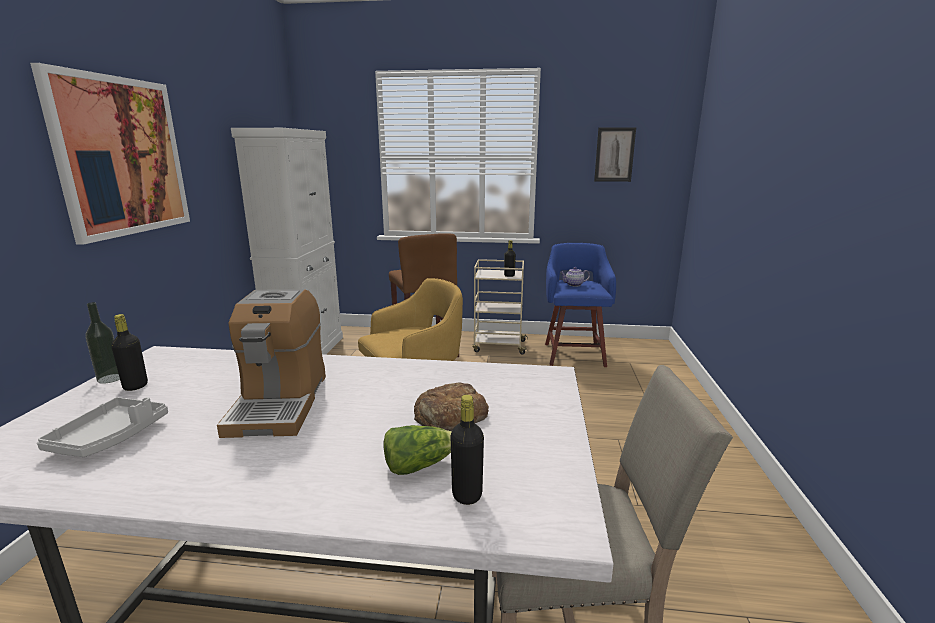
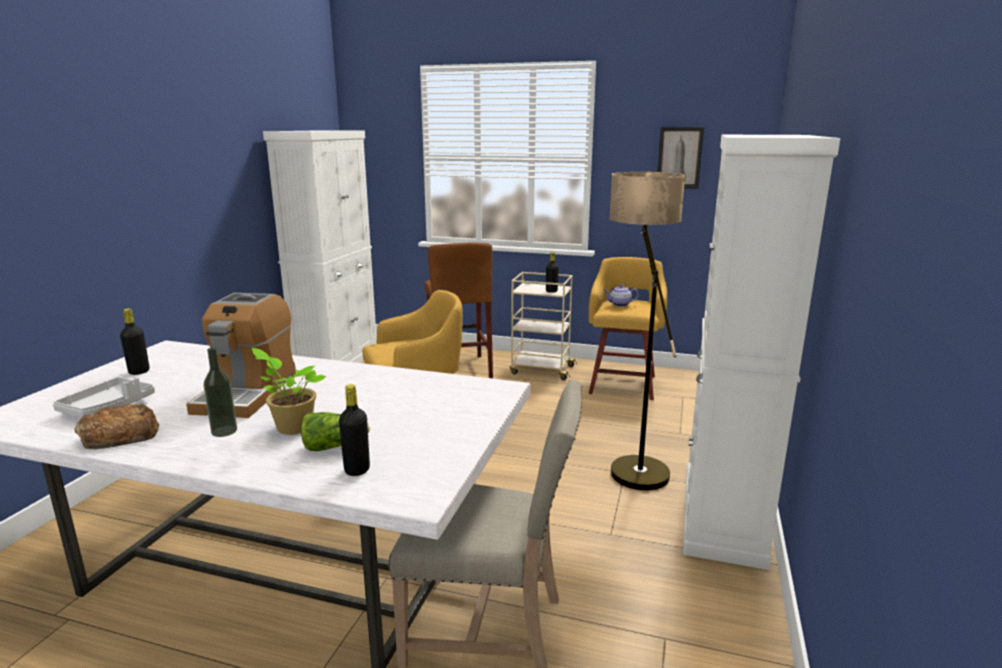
camera: 10 degrees right, 0 degrees up
(110, 378) = (121, 364): bottle -> bottle (224, 431)
(121, 157) = (151, 166): picture -> none
(355, 443) = (292, 427): none -> potted plant
(449, 416) = (383, 414): bread -> bread (119, 435)
(574, 354) = (623, 383): blue stool -> yellow stool
(620, 428) = (633, 462): none -> floor lamp
(724, 473) = (722, 515): none -> white cabinet

